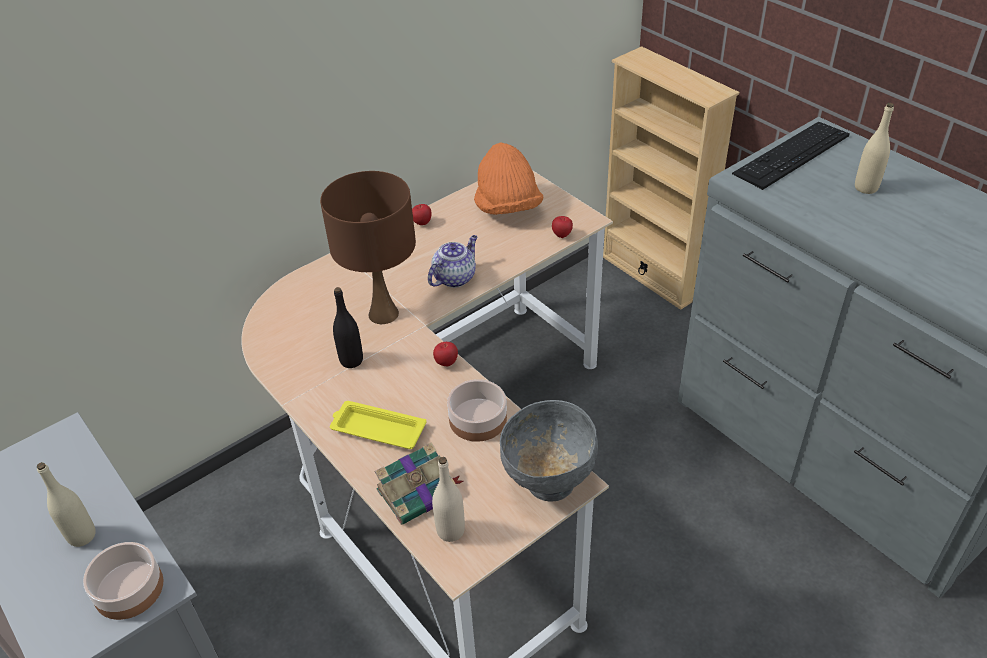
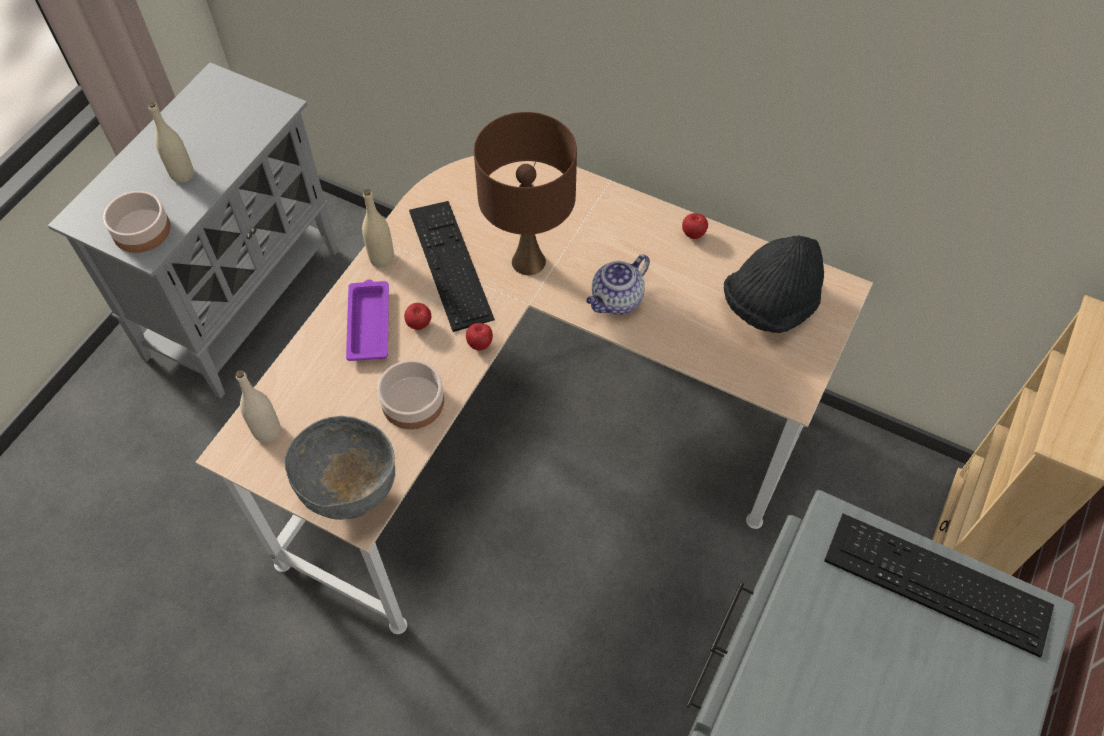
camera: 65 degrees right, 15 degrees up
(351, 360) = (450, 264): black bottle -> keyboard
(377, 429) = (369, 323): yellow tray -> purple tray
(419, 492) = (304, 388): book -> none
(454, 277) = (616, 301): teapot -> teapot turned 120 degrees clockwise
(507, 207) = (770, 305): orange hat -> black hat
(562, 235) = (747, 379): apple -> apple (419, 325)
(866, 188) = (905, 703): beige bottle -> beige bottle (382, 258)

